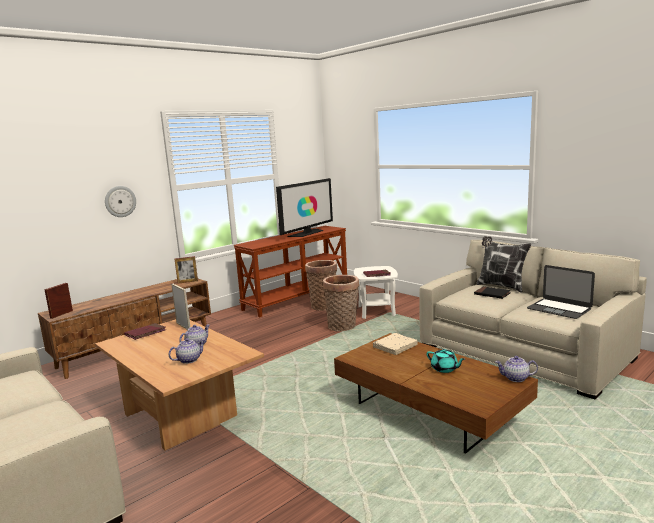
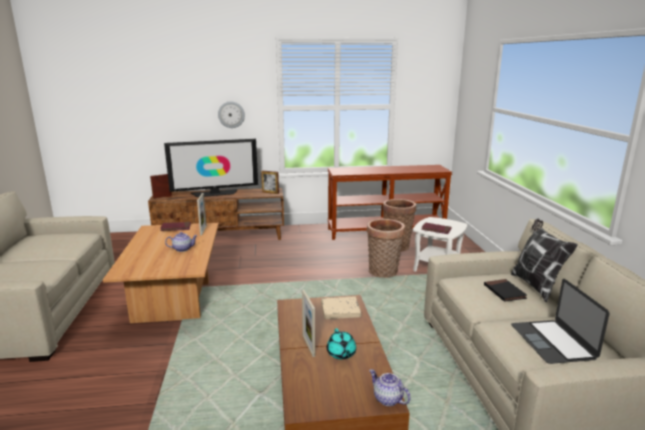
camera: 35 degrees right, 5 degrees up
(189, 360) = (158, 259): teapot -> none
(307, 233) = (406, 169): television -> television (215, 193)
(414, 374) = (308, 345): none -> picture frame

